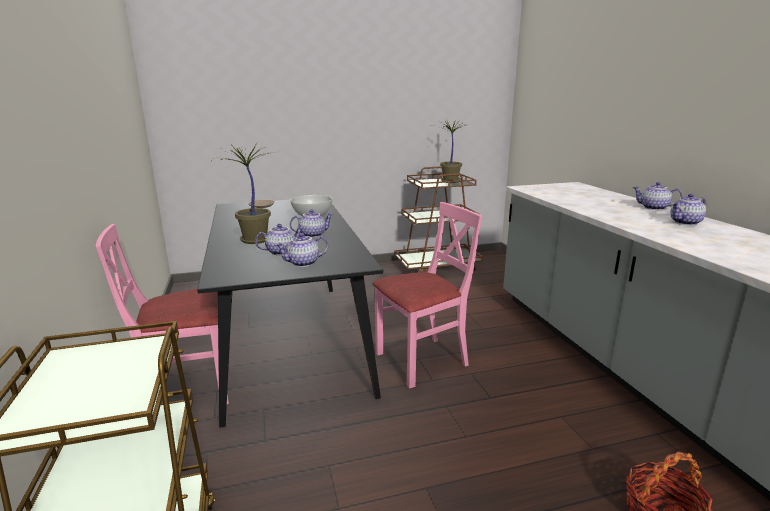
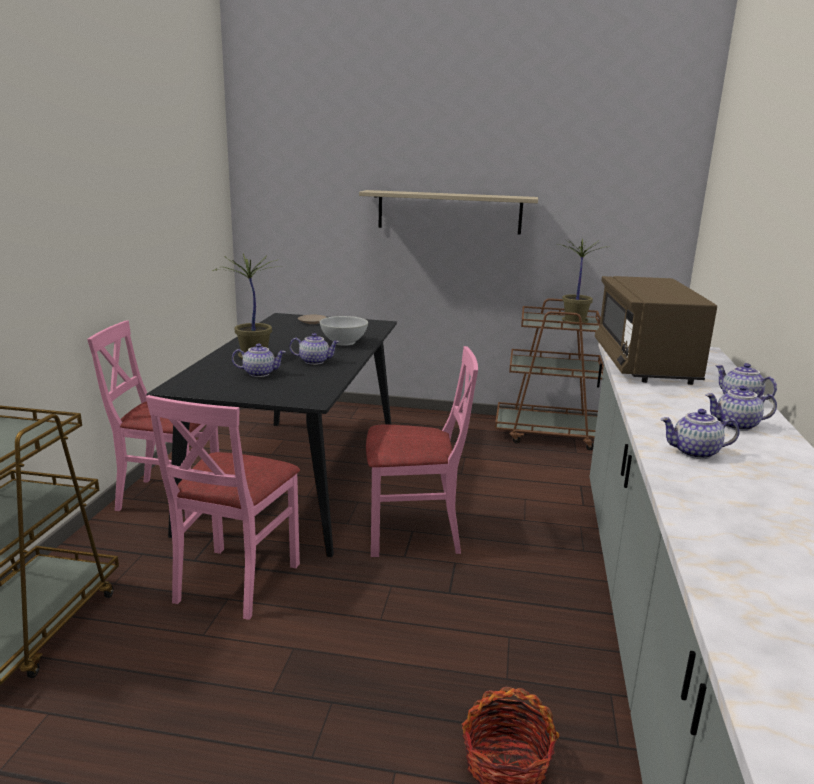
camera: 25 degrees right, 0 degrees up
(303, 263) = (262, 388): teapot -> teapot (695, 453)
(321, 446) = (235, 581): none -> pink chair
(344, 107) = (449, 212): none -> shelf
(563, 196) = (644, 364): none -> brown microwave

